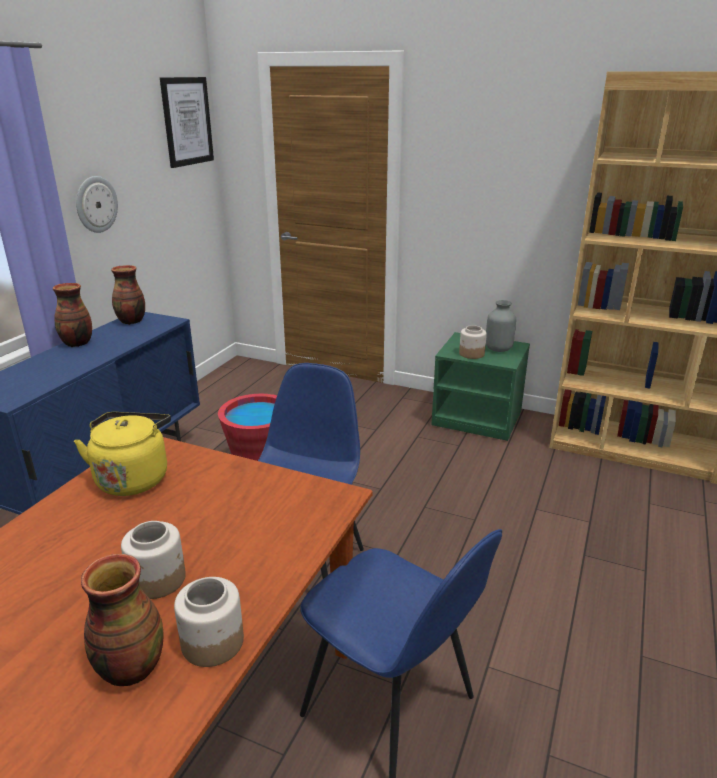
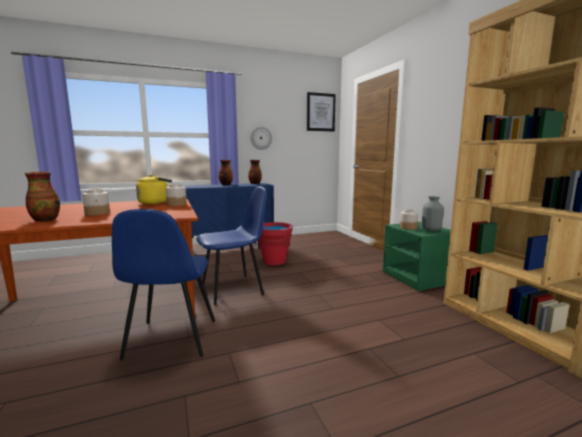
camera: 45 degrees right, 15 degrees down
(211, 642) = (66, 222): jar -> jar (176, 204)

